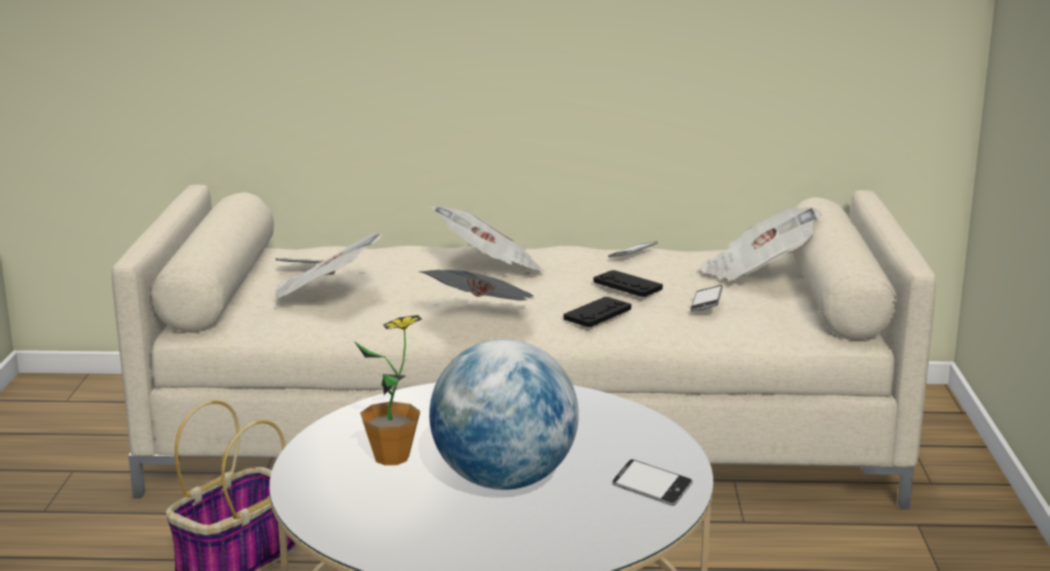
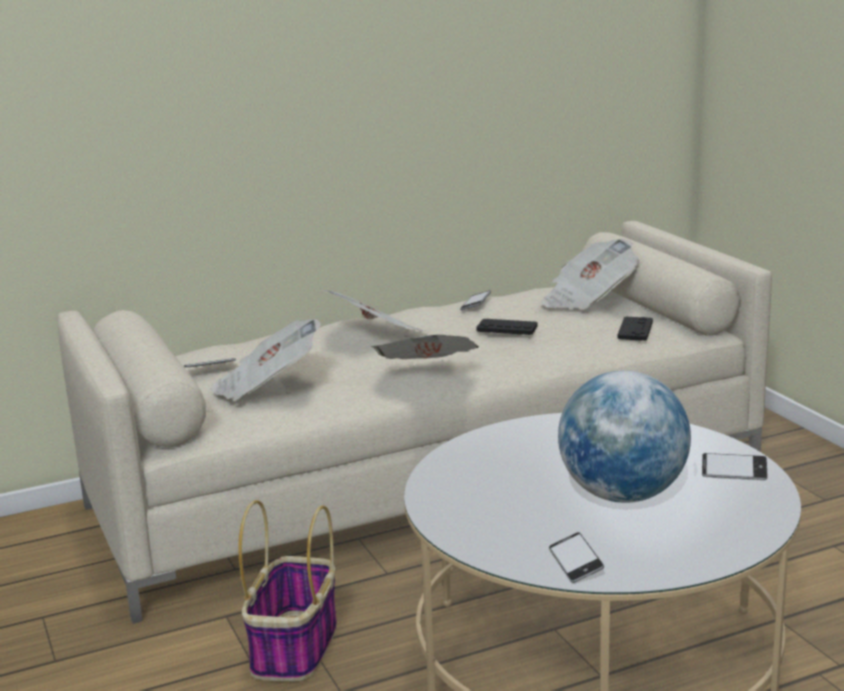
camera: 25 degrees left, 0 degrees up
(392, 457) = (510, 501): potted plant -> none
(597, 314) = (515, 354): black game controller -> black game controller (635, 330)
(706, 303) = (582, 330): phone -> phone (575, 563)

